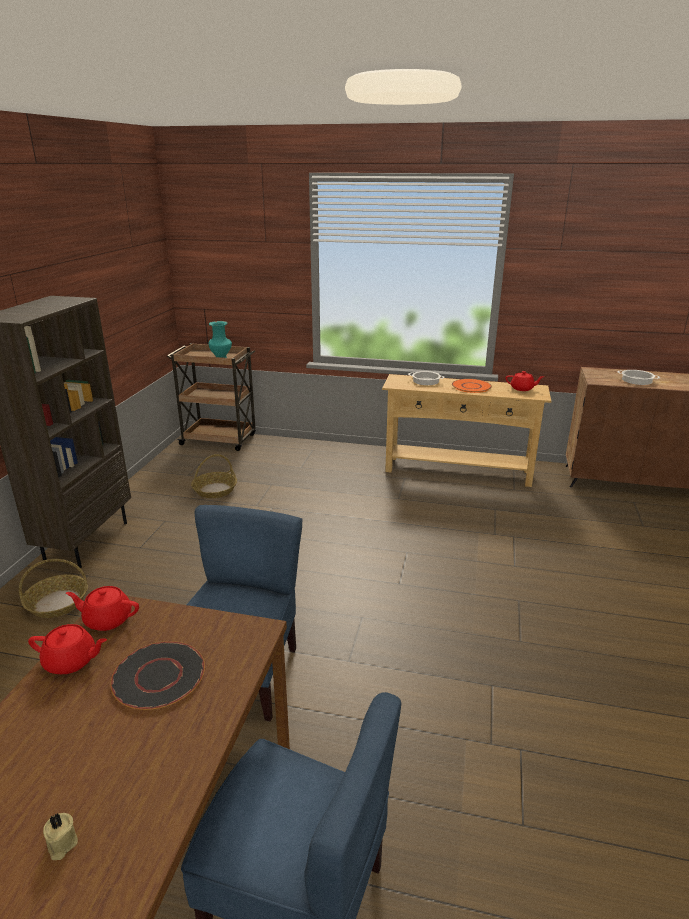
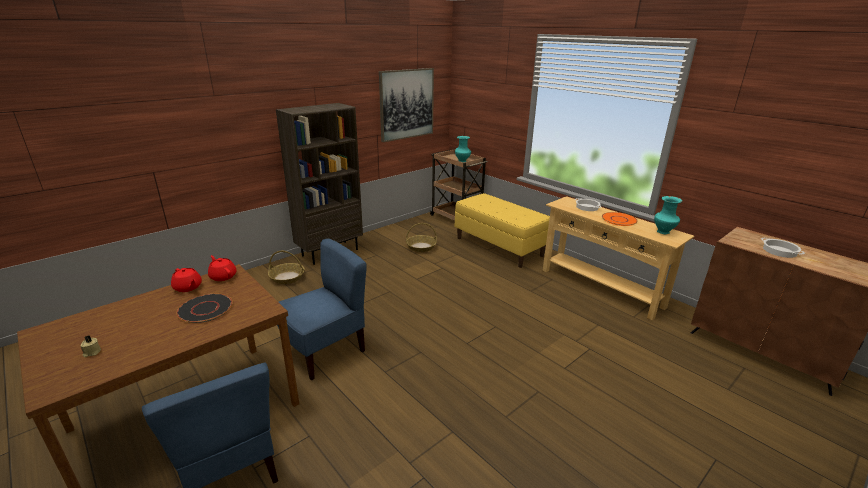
camera: 35 degrees right, 0 degrees up
(127, 286) = (406, 104): none -> picture
(310, 459) = (499, 247): none -> yellow bench
(522, 388) = (663, 232): red teapot -> turquoise vase

